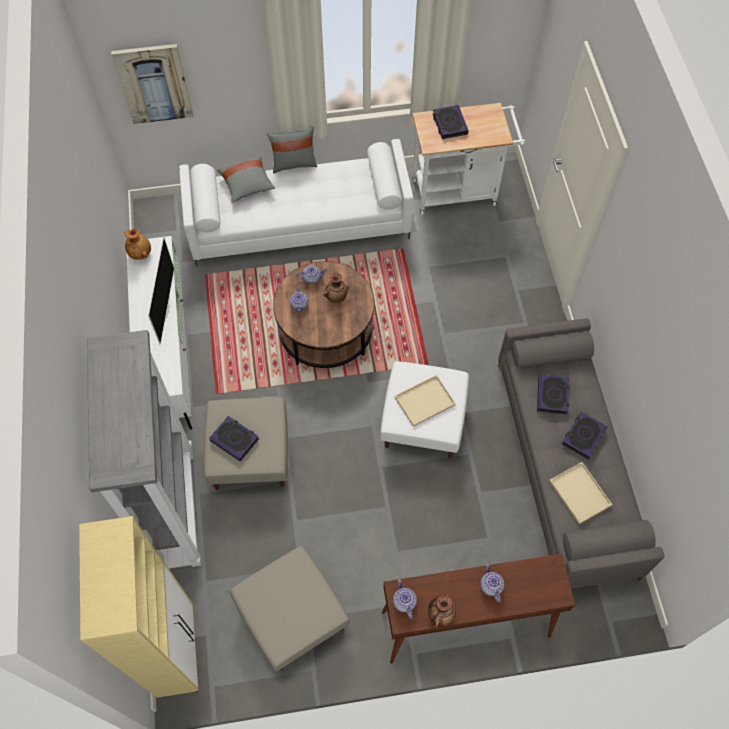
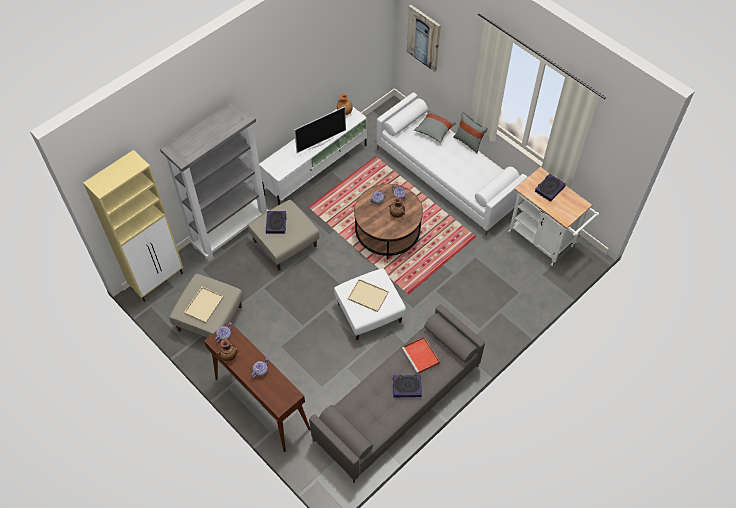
camera: 55 degrees right, 5 degrees down
(552, 396) = (421, 356): book -> red tray
(581, 494) = (368, 405): beige tray -> beige tray (204, 306)

